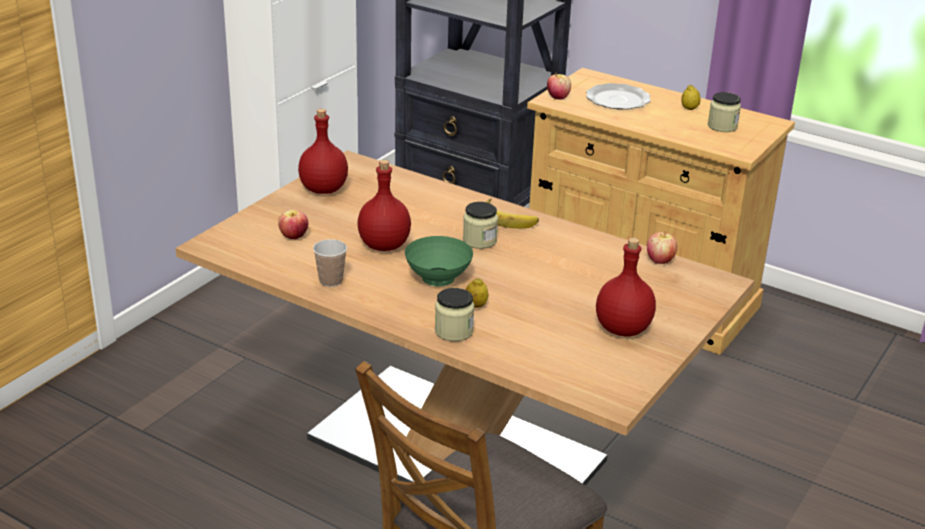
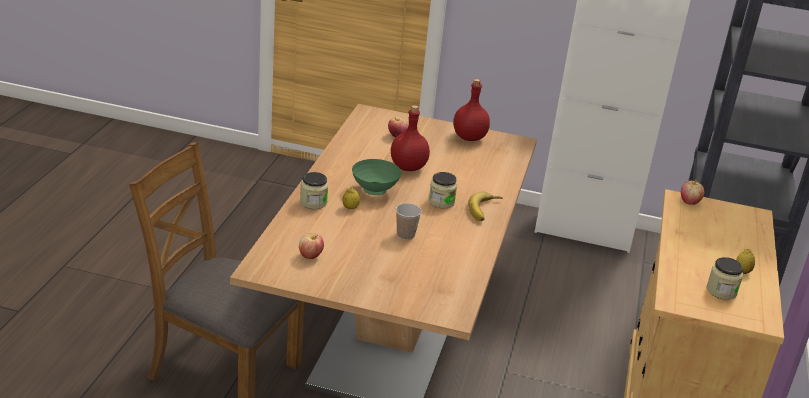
camera: 70 degrees right, 0 degrees up
(331, 281) = (350, 154): cup -> cup (405, 235)
(618, 99) = (719, 232): plate -> none
(624, 329) = (352, 270): red bottle -> none
(660, 260) = (468, 283): apple -> apple (310, 256)

